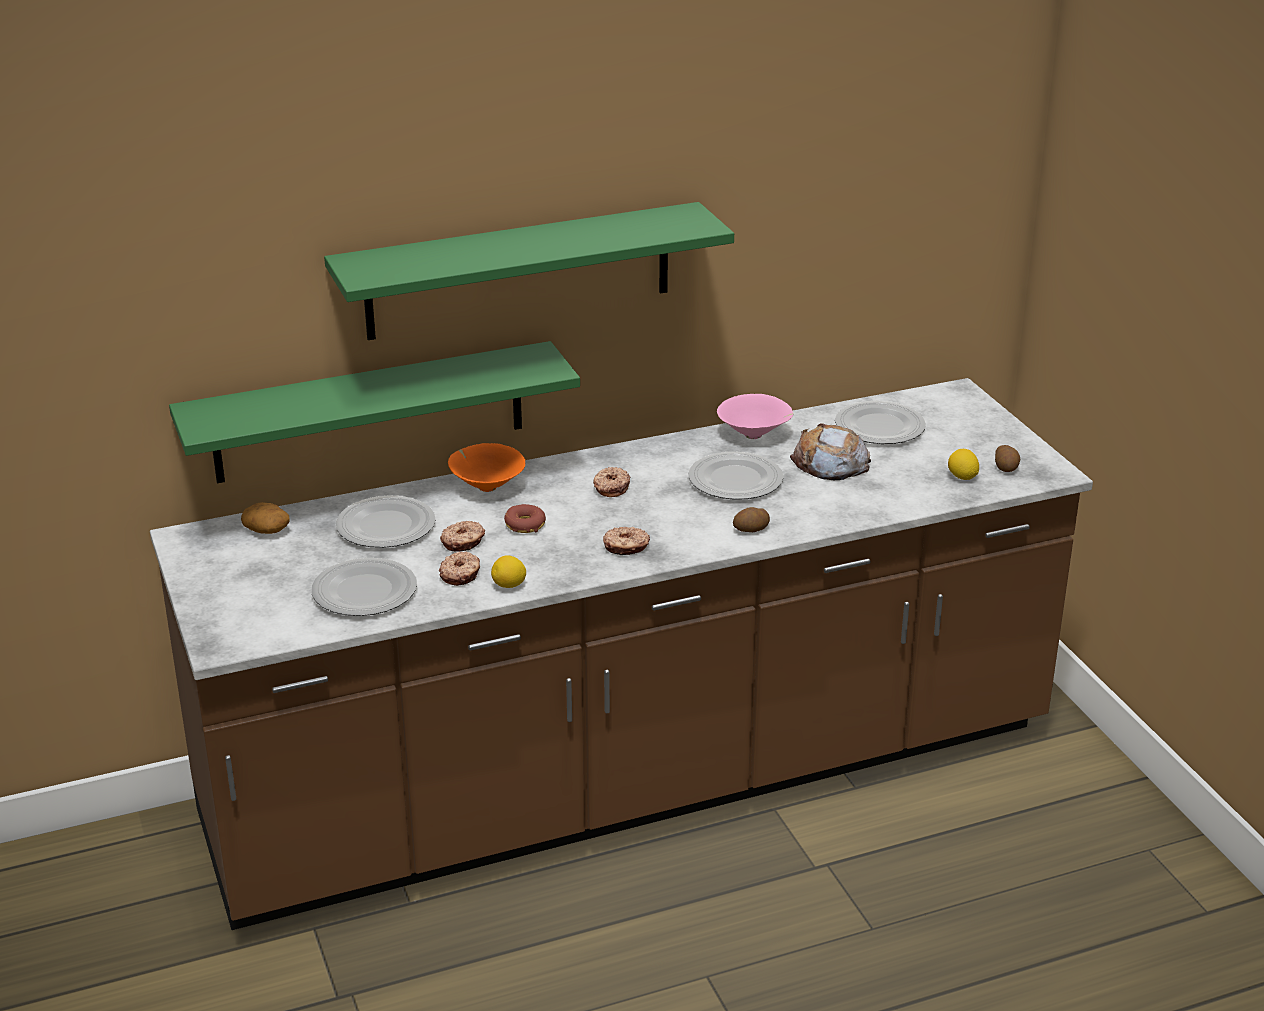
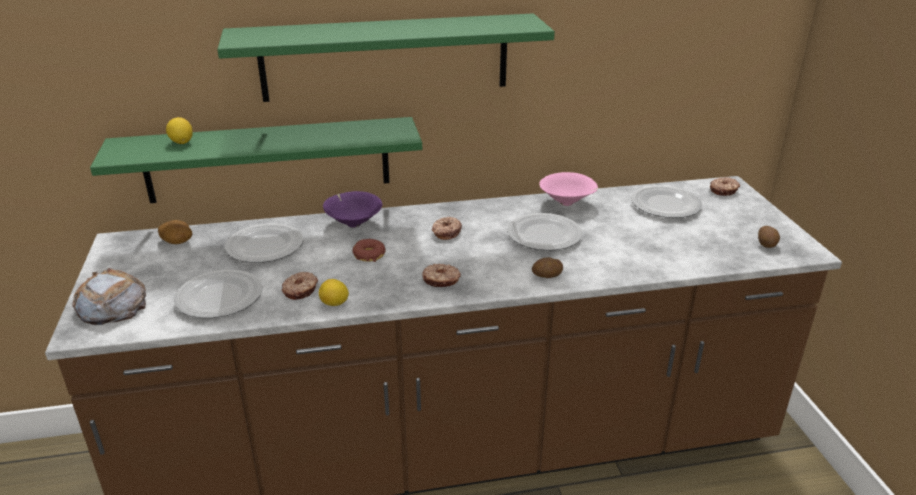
camera: 10 degrees right, 0 degrees up
(463, 542) = (316, 264): donut -> donut (724, 191)
(486, 487) = (353, 223): orange bowl -> purple bowl
(830, 463) = (622, 228): bread -> bread (111, 305)
(962, 477) = (729, 248): lemon -> lemon (181, 142)

